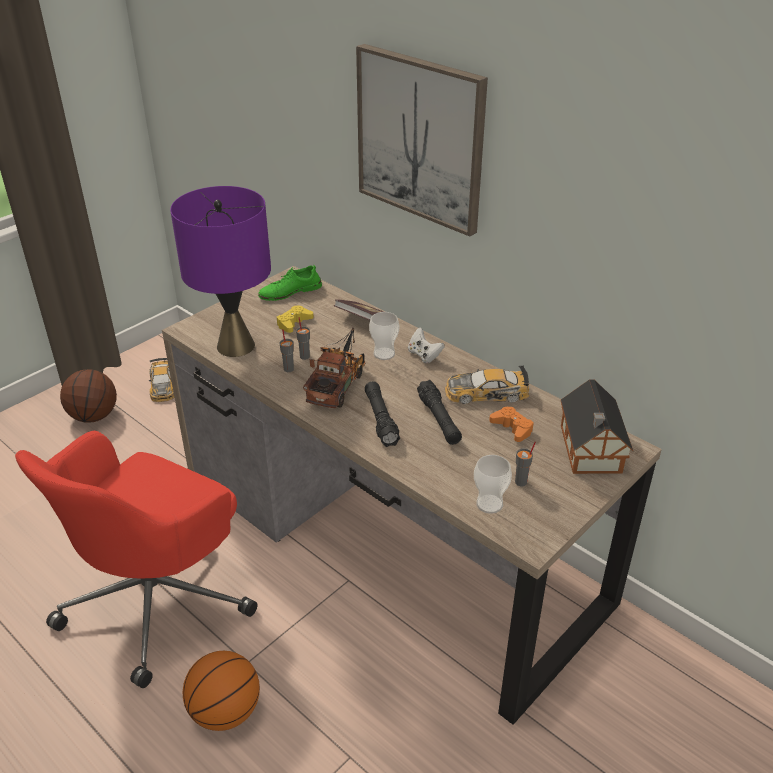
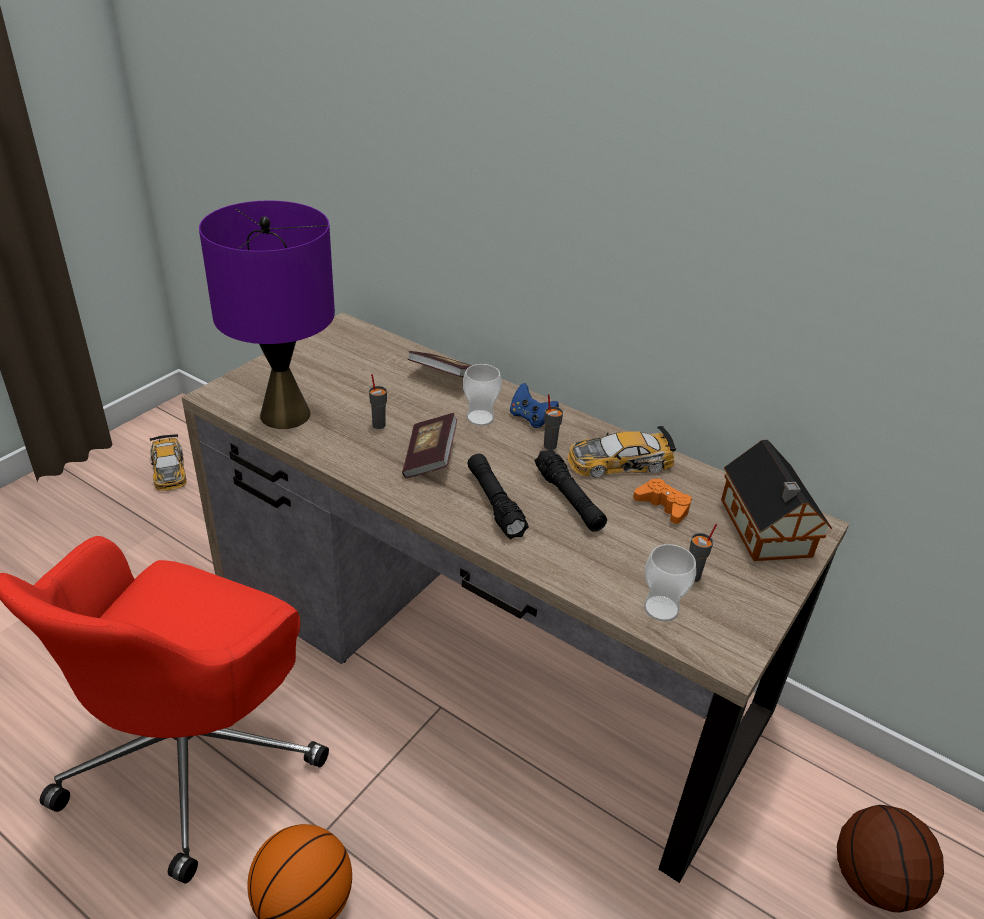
camera: 10 degrees left, 0 degrees up
(94, 416) = (81, 513): basketball -> basketball (875, 883)
(288, 369) = (361, 442): grey cup -> grey cup (550, 445)
(290, 292) = (344, 344): green shoe -> none
(294, 323) = (356, 383): yellow game controller -> none
(338, 383) = (429, 458): toy truck -> book
(420, 138) = (528, 137): picture -> none
(424, 355) = (530, 418): white game controller -> blue game controller

